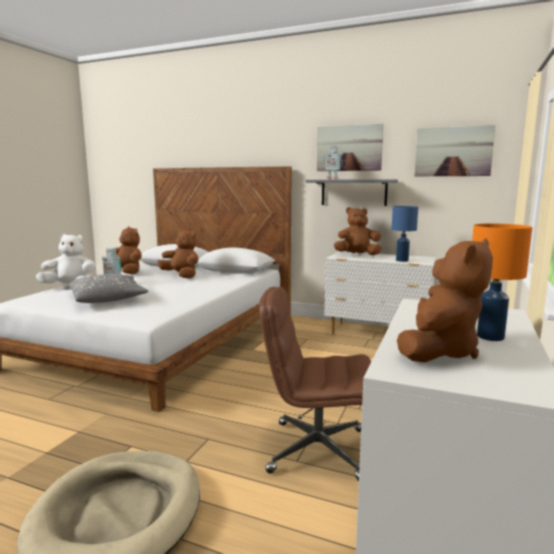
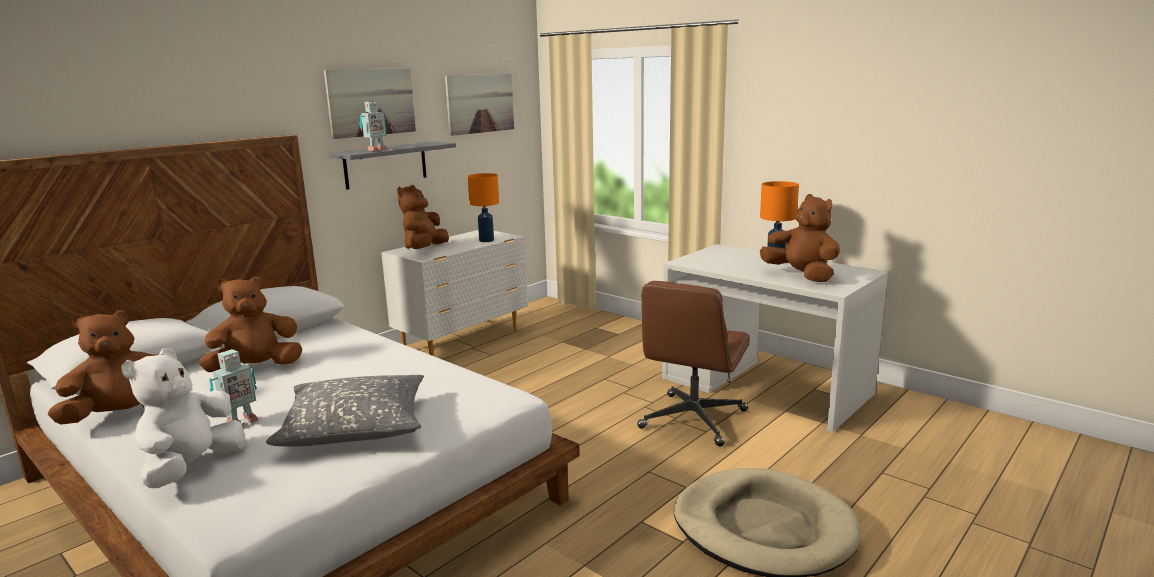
camera: 70 degrees left, 5 degrees up
(401, 260) = (486, 240): blue table lamp -> orange table lamp

